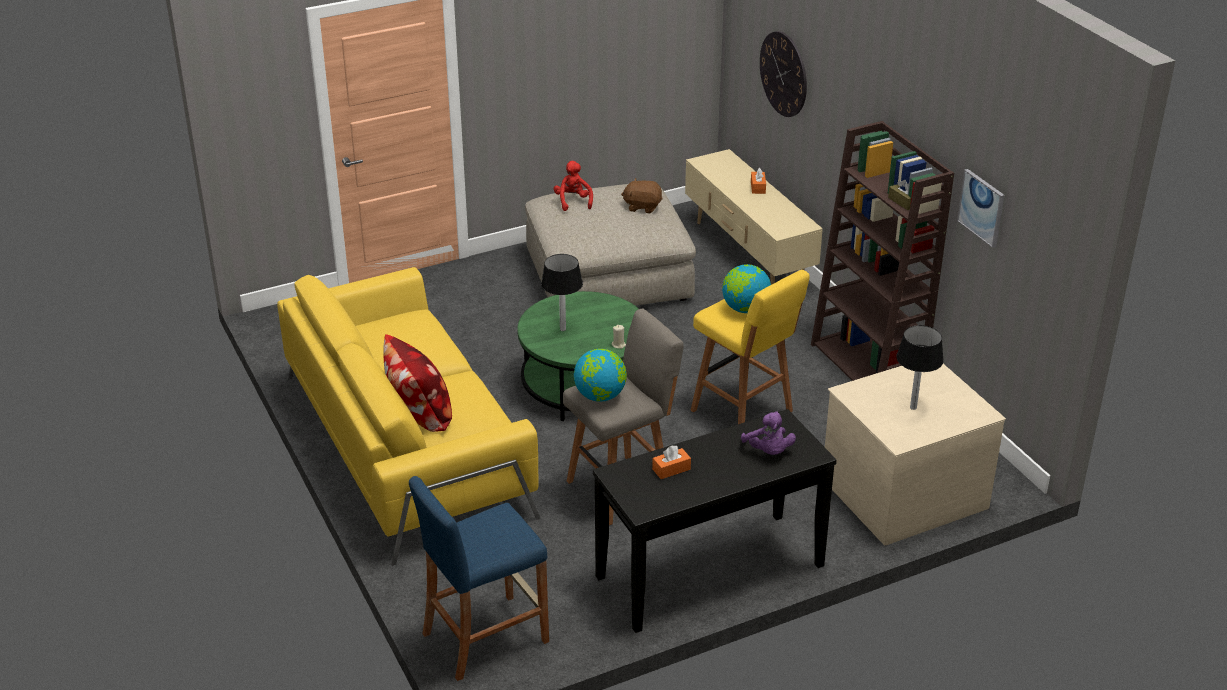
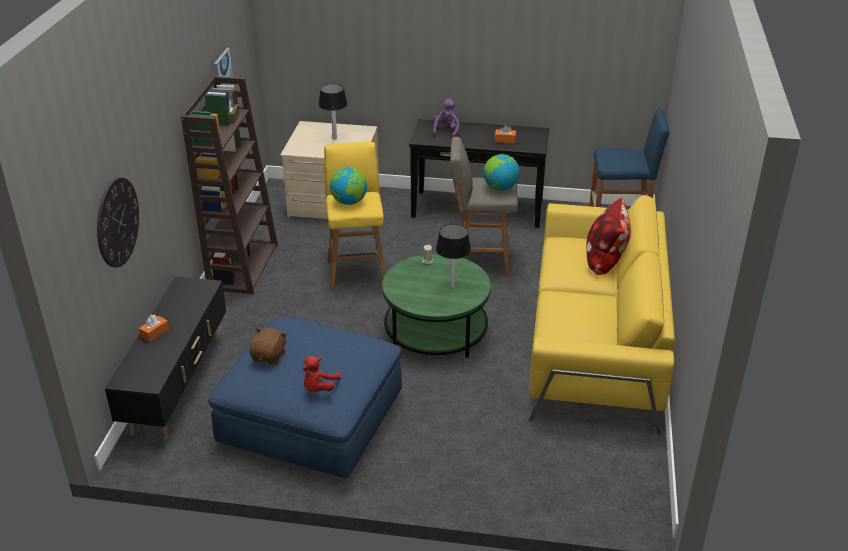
camera: 145 degrees left, 0 degrees up
(608, 276) = (311, 418): beige ottoman -> blue ottoman
(642, 206) = (269, 356): brown plush toy -> brown plush toy turned 120 degrees counterclockwise
(748, 254) = (178, 385): beige tv stand -> black tv stand

